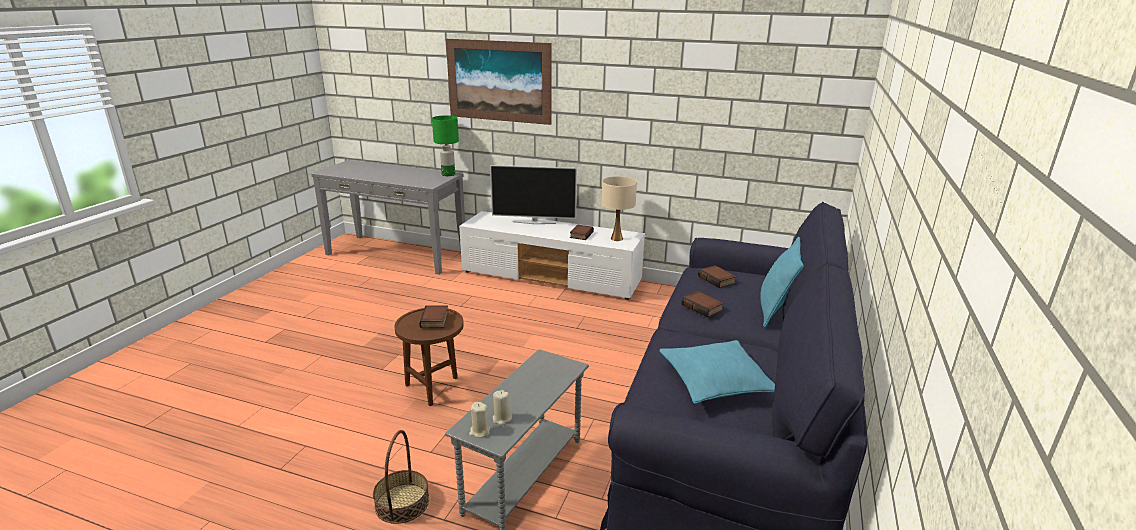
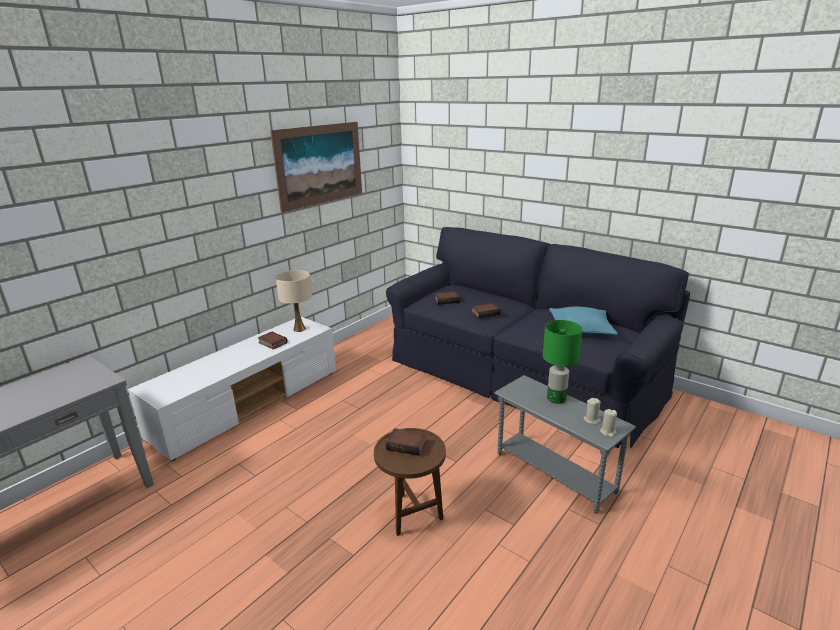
camera: 70 degrees left, 0 degrees up
(402, 503) = (579, 549): basket -> none
(448, 174) = (80, 365): green table lamp -> green table lamp (555, 398)
(499, 81) = (114, 218): picture -> picture (319, 164)
(534, 222) = (210, 361): television -> none
(775, 311) = (497, 296): turquoise pillow -> none

